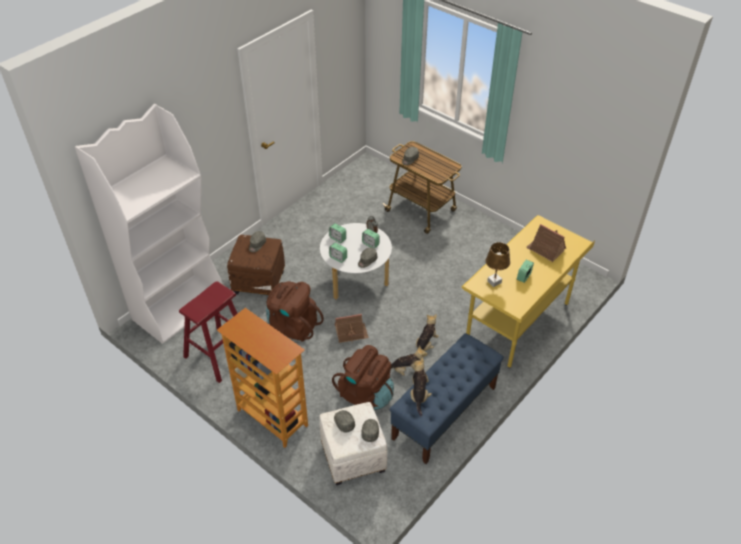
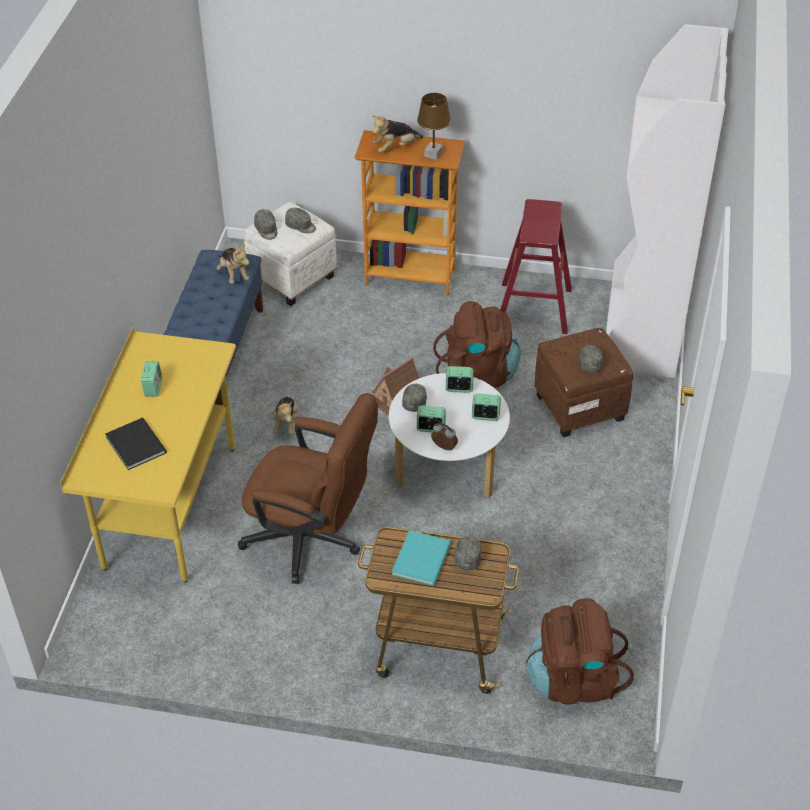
camera: 150 degrees right, 0 degrees up
(365, 394) = (323, 338): brown backpack -> brown backpack (573, 679)
(406, 371) = (291, 382): plush toy -> plush toy (395, 147)
(429, 165) = (423, 558): none -> turquoise book
(450, 275) = (312, 540): none -> brown office chair
(494, 282) = (192, 364): brown table lamp -> brown table lamp (433, 154)
(545, 249) = (136, 443): toy house -> black book

